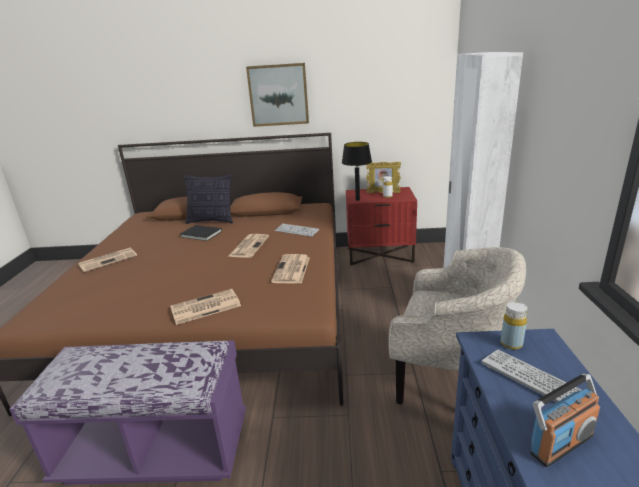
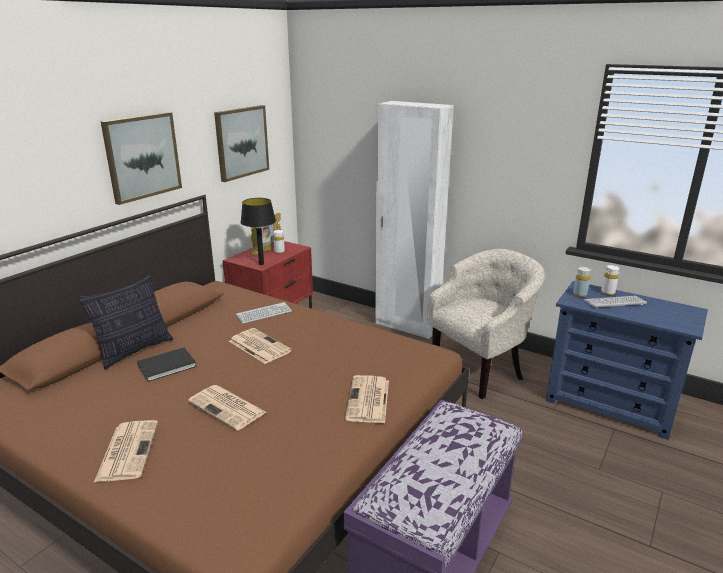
camera: 60 degrees left, 0 degrees up
(292, 270) = (350, 340): newspaper -> newspaper (228, 407)
(381, 94) = (241, 142): none -> picture
(560, 366) = (607, 293): none -> white bottle
(560, 443) = (662, 315): radio -> none

